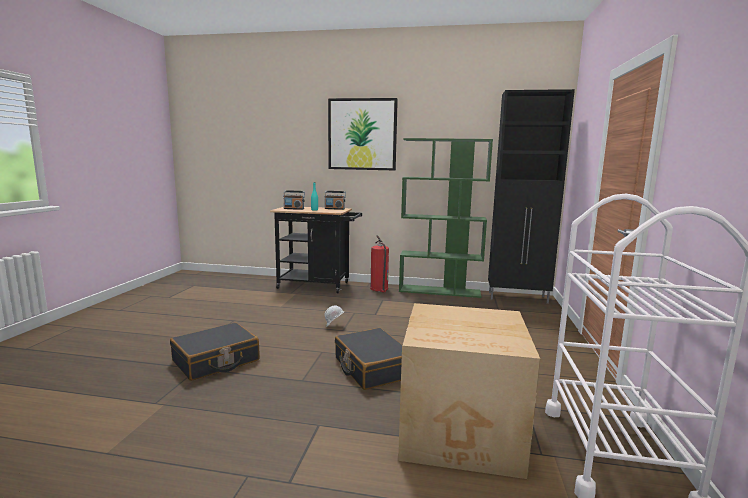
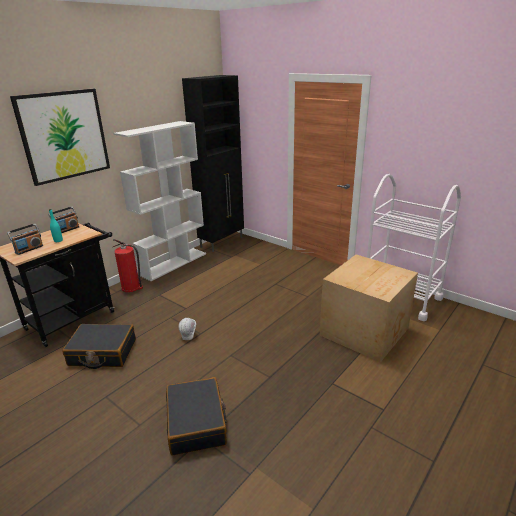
camera: 60 degrees left, 15 degrees up
(372, 368) = (275, 339): black suitcase -> black suitcase (102, 353)
(440, 291) = (173, 263): green bookcase -> white bookcase

